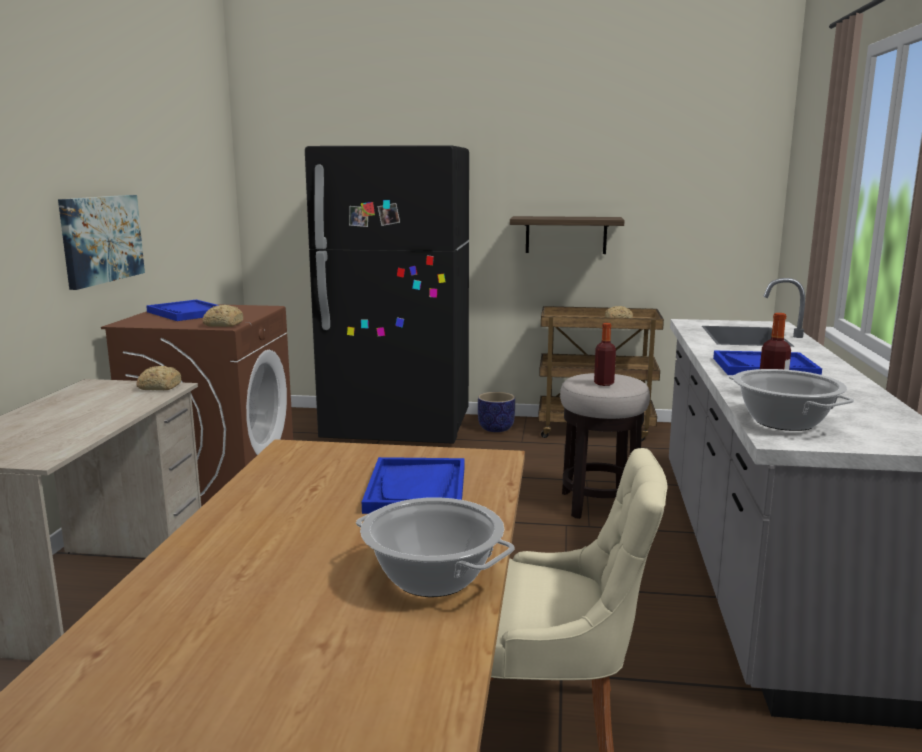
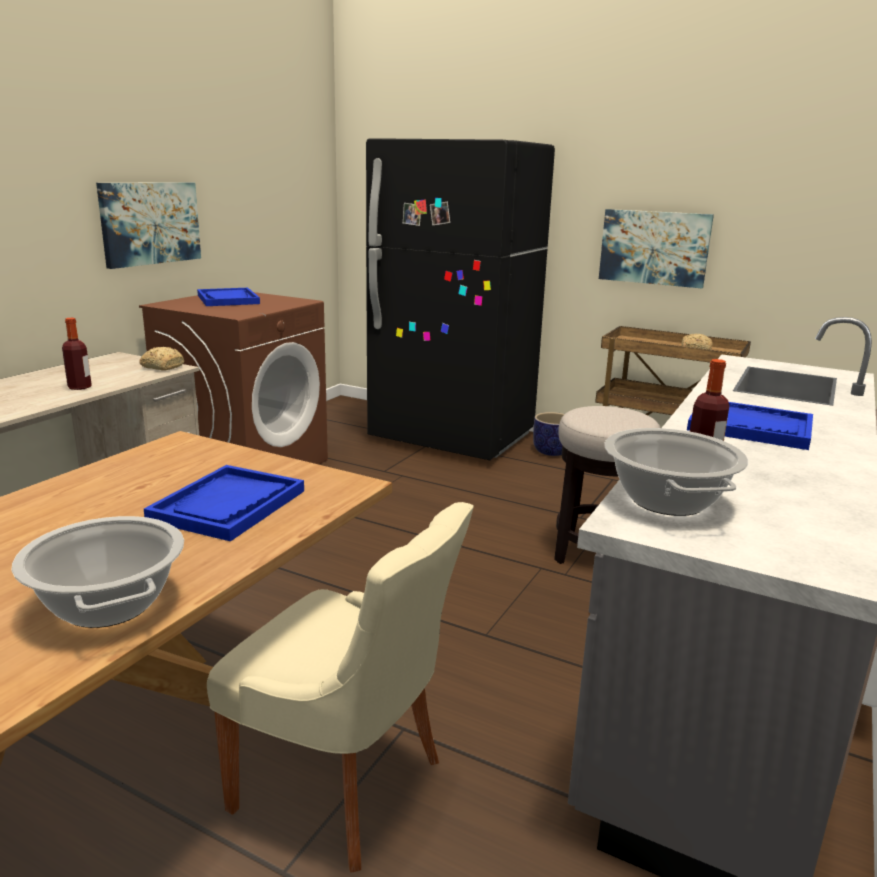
camera: 20 degrees right, 5 degrees up
(223, 325) = (237, 313): bread -> none
(566, 235) = (654, 247): shelf -> picture
(604, 383) = (603, 420): bottle -> bottle (79, 387)

